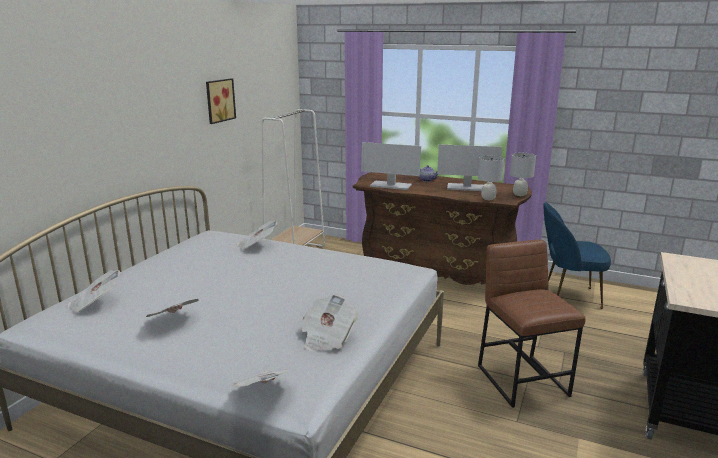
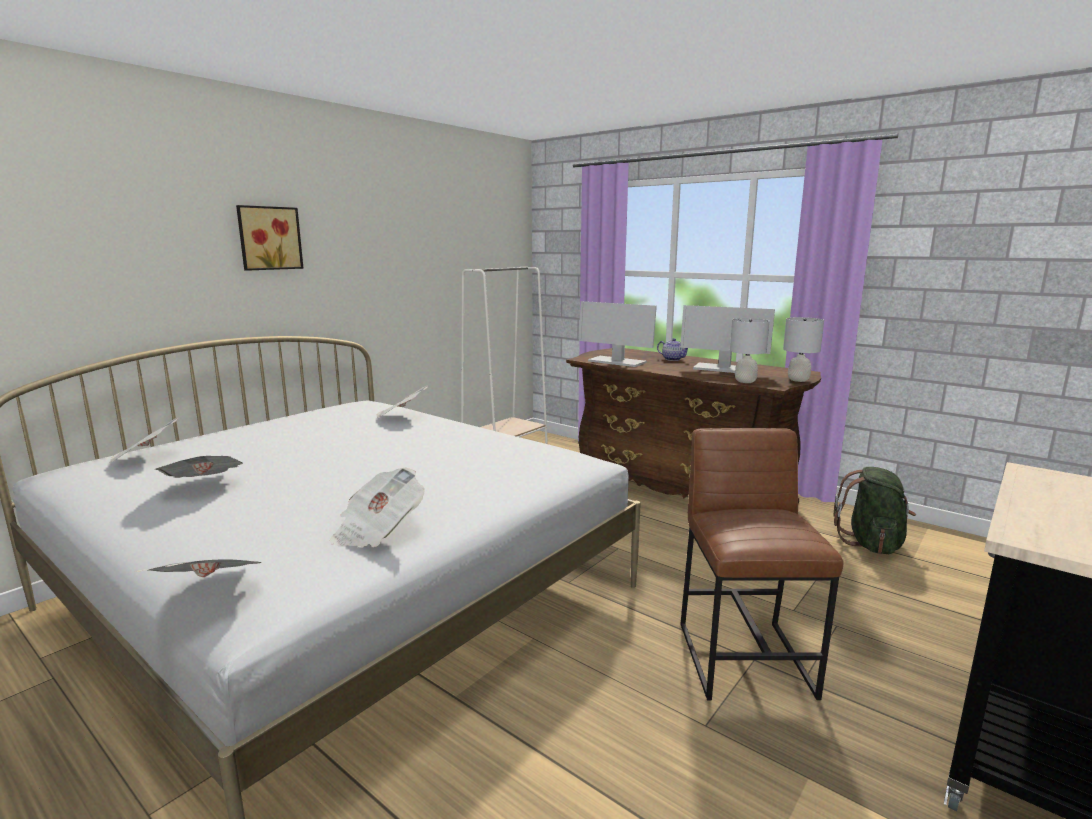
camera: 15 degrees right, 5 degrees down
(219, 100) = (401, 241): picture -> picture (269, 238)
(567, 296) = (871, 544): blue chair -> green backpack

